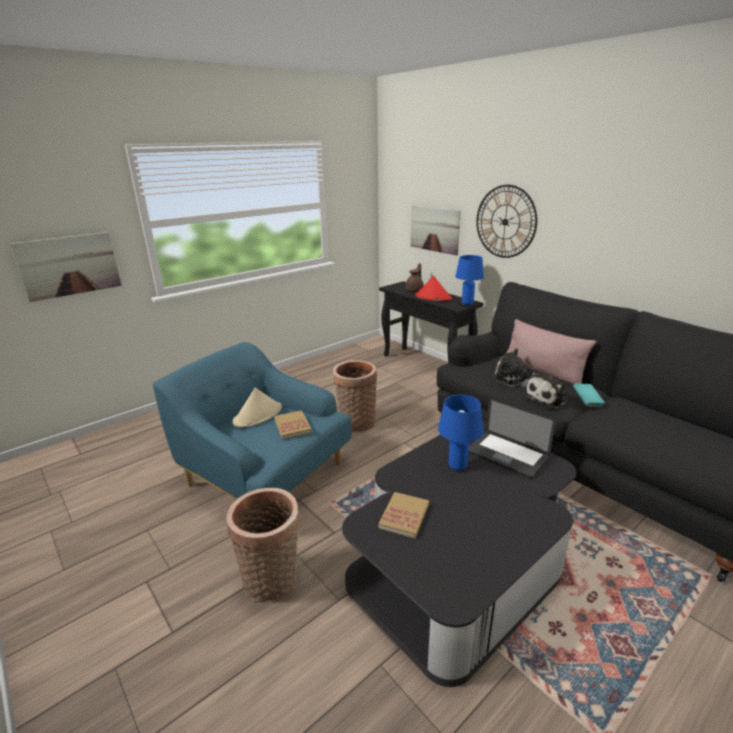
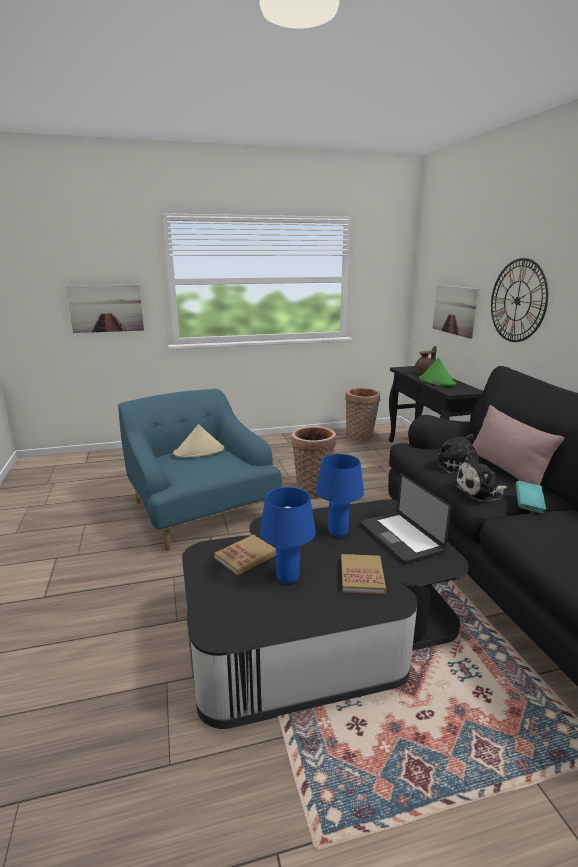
camera: 25 degrees right, 5 degrees down
(273, 581) = (139, 589): basket -> basket (360, 437)
(292, 426) = (218, 465): book -> book (362, 576)
(433, 297) = (436, 381): red hat -> green hat
(467, 304) = (467, 391): blue table lamp -> blue table lamp (287, 579)

